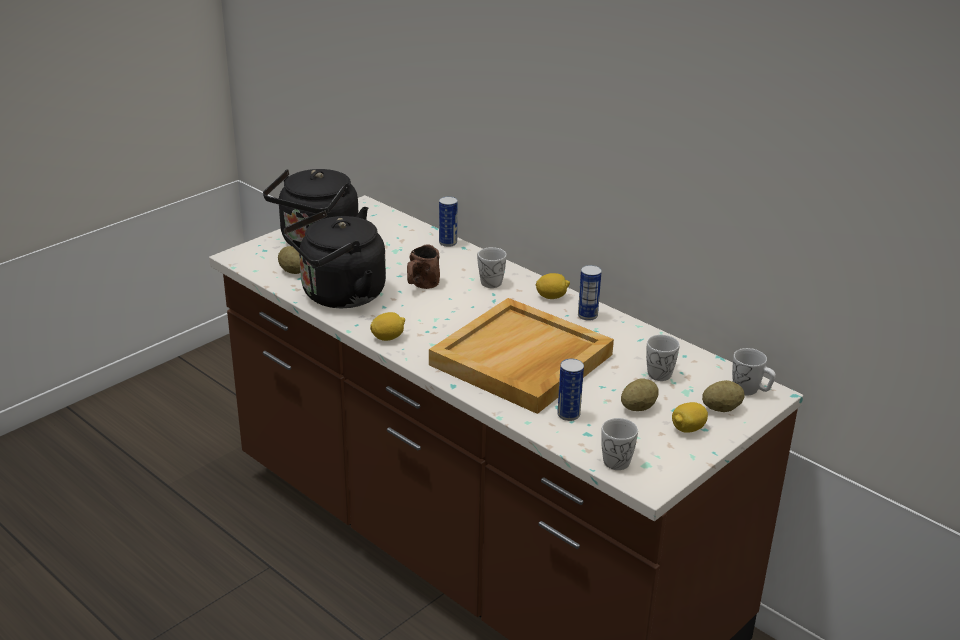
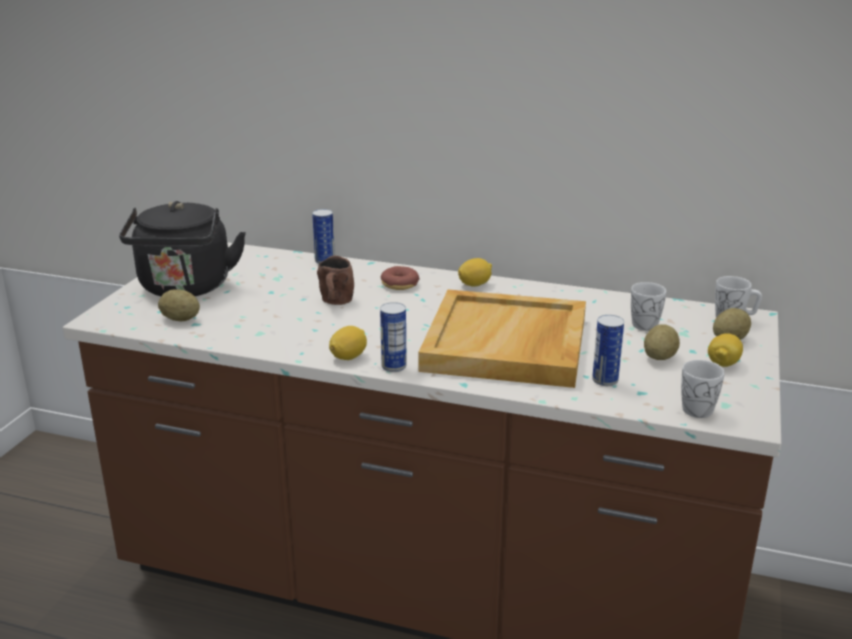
camera: 25 degrees left, 5 degrees down
(338, 296) = (255, 331): black kettle -> none
(488, 281) = (399, 284): white mug -> donut
(587, 316) = (525, 292): can -> can (394, 366)

